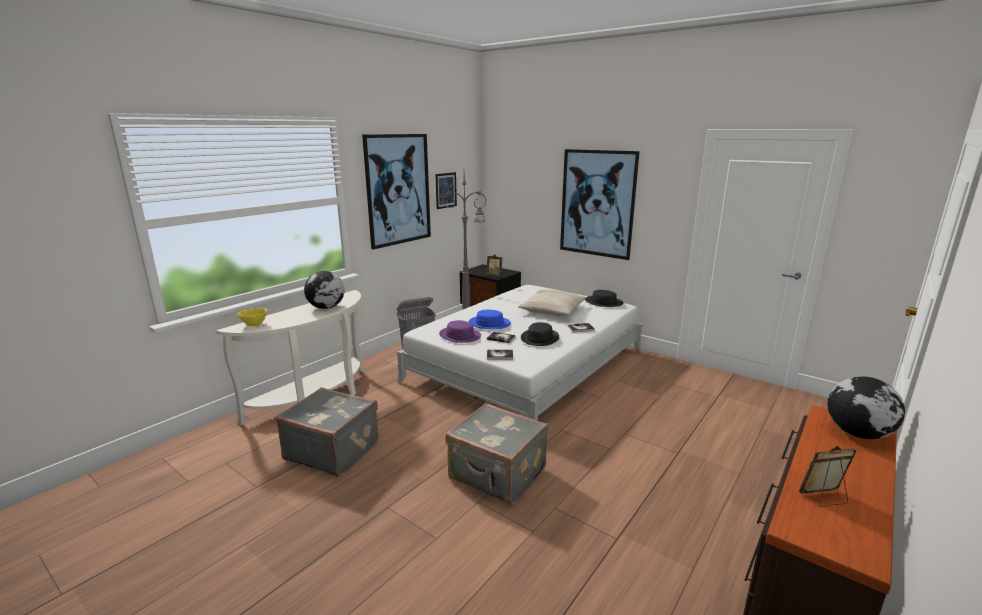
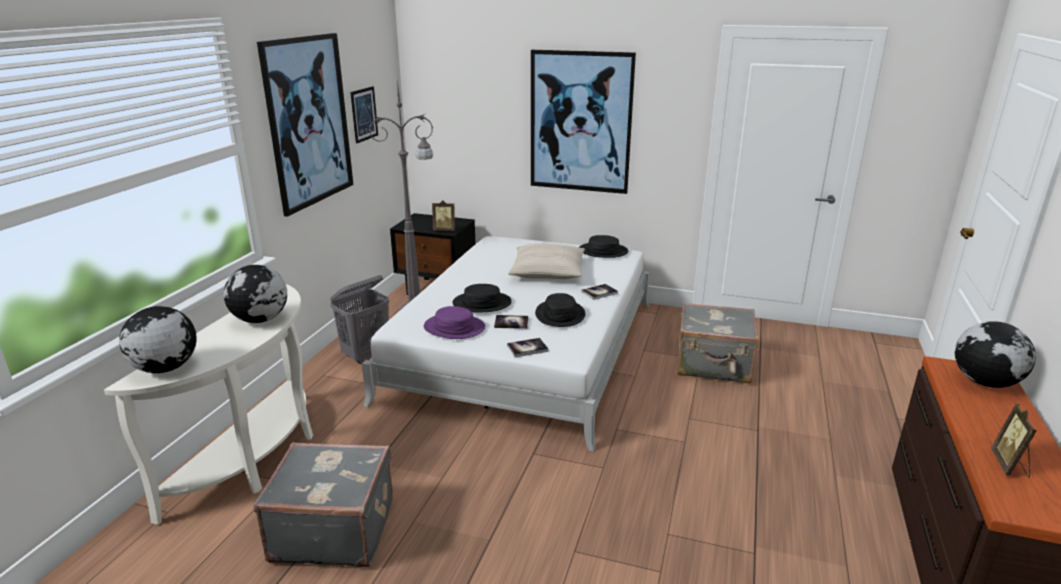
camera: 20 degrees left, 5 degrees up
(254, 324) = (165, 368): yellow bowl -> globe
(489, 323) = (482, 303): blue hat -> black hat
(497, 475) = (576, 509): grey suitcase -> grey suitcase (713, 366)
(824, 498) = (1010, 465): picture frame -> picture frame turned 45 degrees counterclockwise

